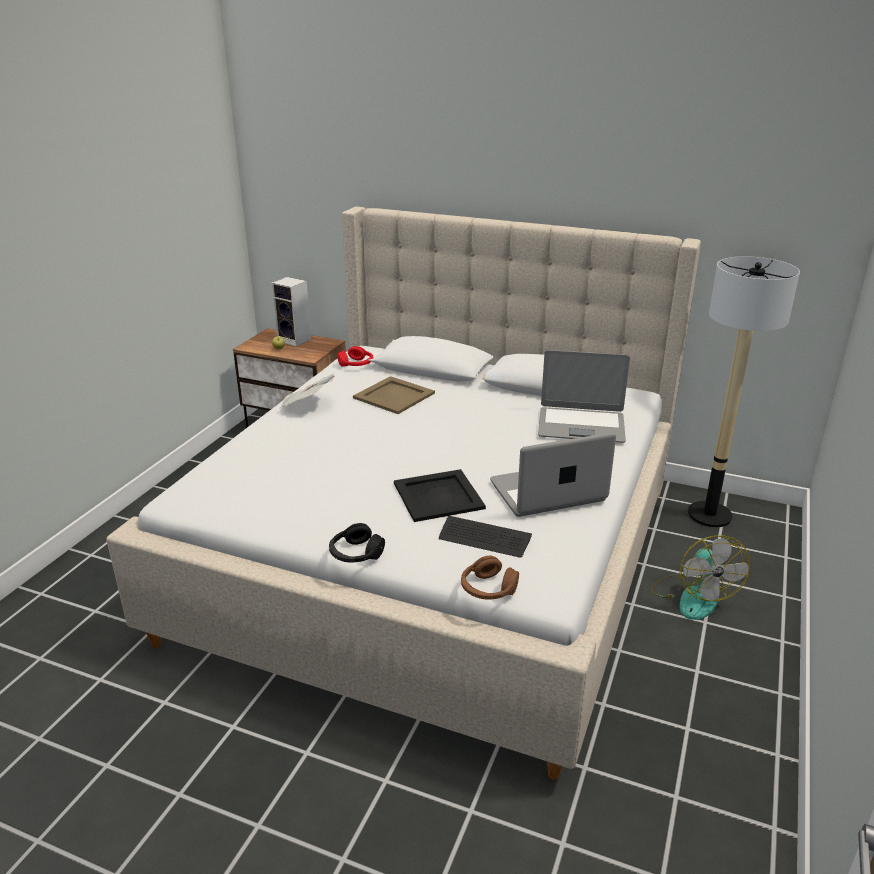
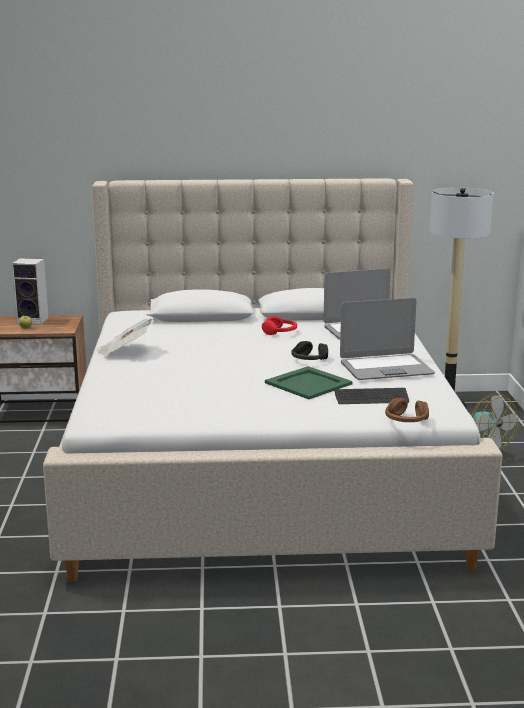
camera: 25 degrees left, 10 degrees down
(355, 554) = (288, 422): black headphones -> black headphones (309, 360)
(356, 364) = (132, 322): red headphones -> red headphones (280, 332)
(394, 395) = (194, 335): beige tray -> none
(439, 495) = (308, 383): black tray -> green tray
(548, 492) = (385, 368): laptop -> laptop turned 150 degrees counterclockwise

